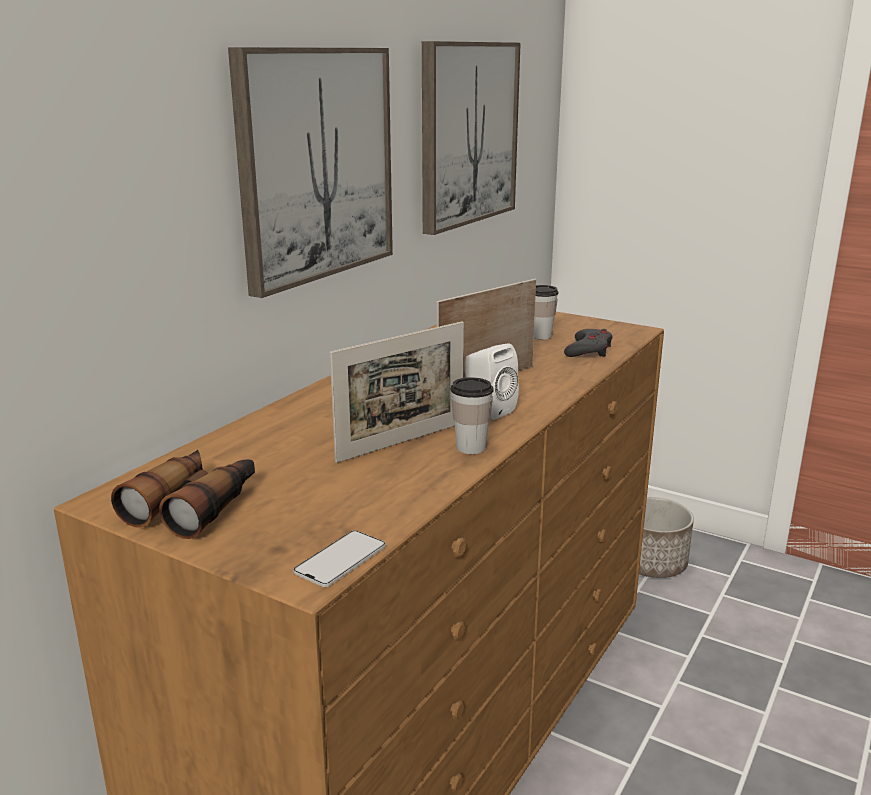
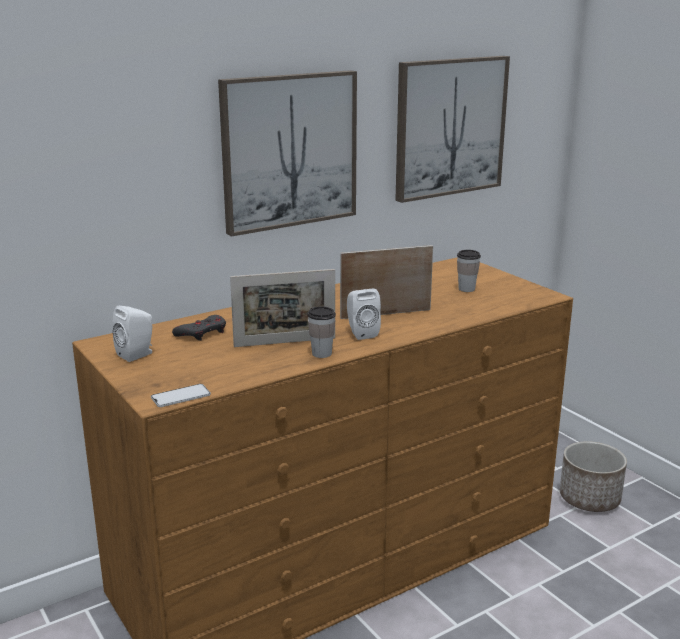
camera: 25 degrees right, 0 degrees up
(194, 505) = (137, 354): binoculars -> white speaker
(589, 350) = (488, 304): grey game controller -> grey game controller (202, 333)

